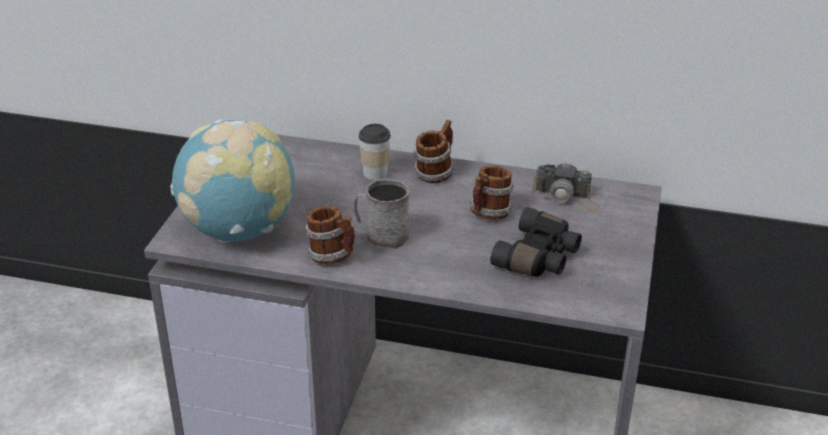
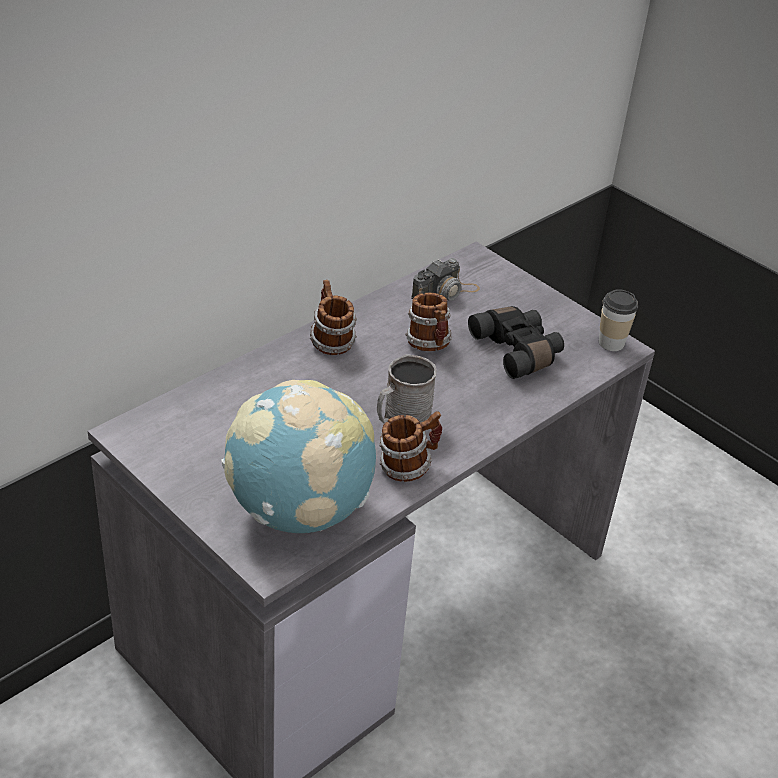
camera: 60 degrees left, 5 degrees up
(375, 173) = (290, 376): cup -> cup (611, 342)

